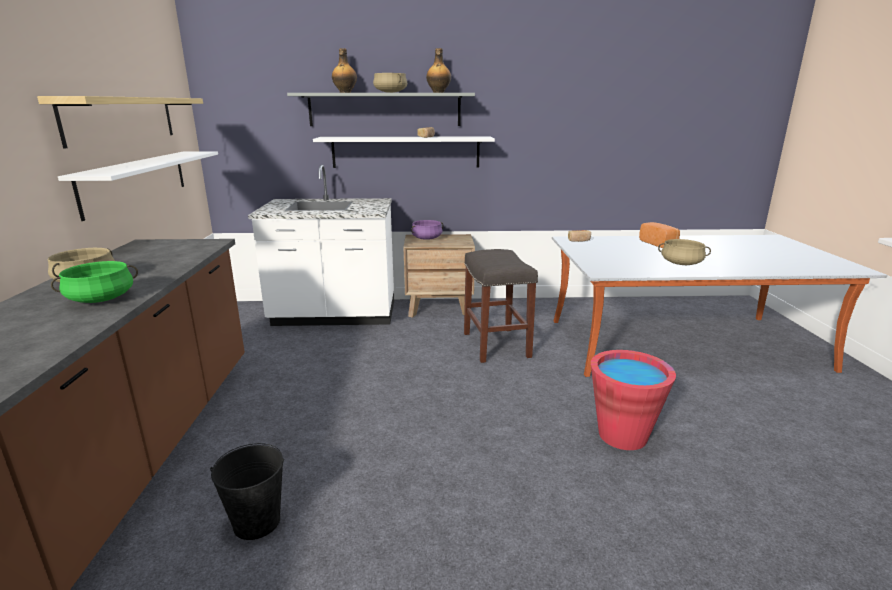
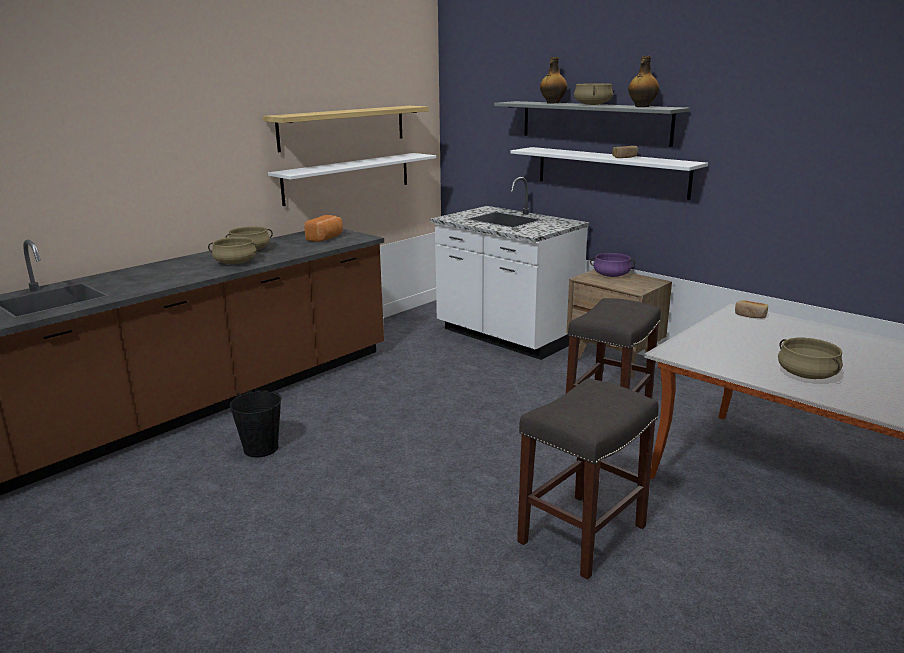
camera: 45 degrees right, 0 degrees up
(101, 299) = (235, 263): green cooking pot -> beige cooking pot
(622, 435) = (582, 535): red bucket -> grey stool
(659, 244) = (855, 347): bread -> bread (326, 238)

